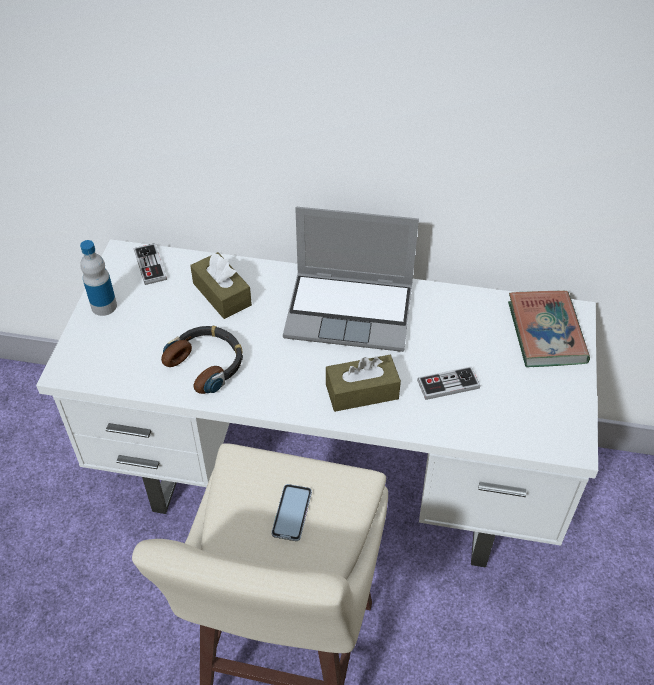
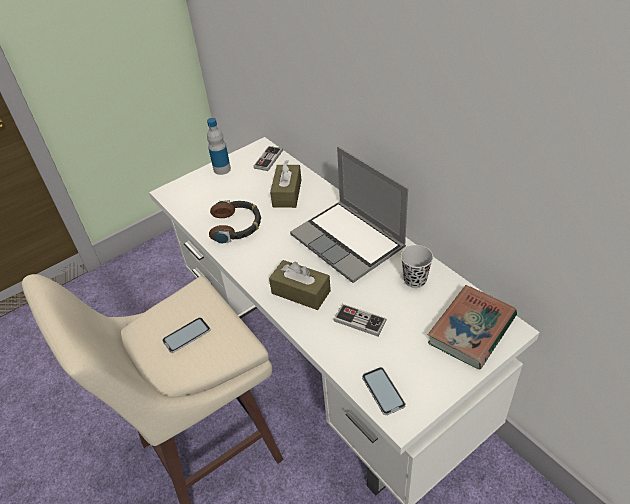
camera: 45 degrees right, 5 degrees down
(453, 315) = (415, 280): none -> black cup
(535, 433) = (383, 391): none -> phone

